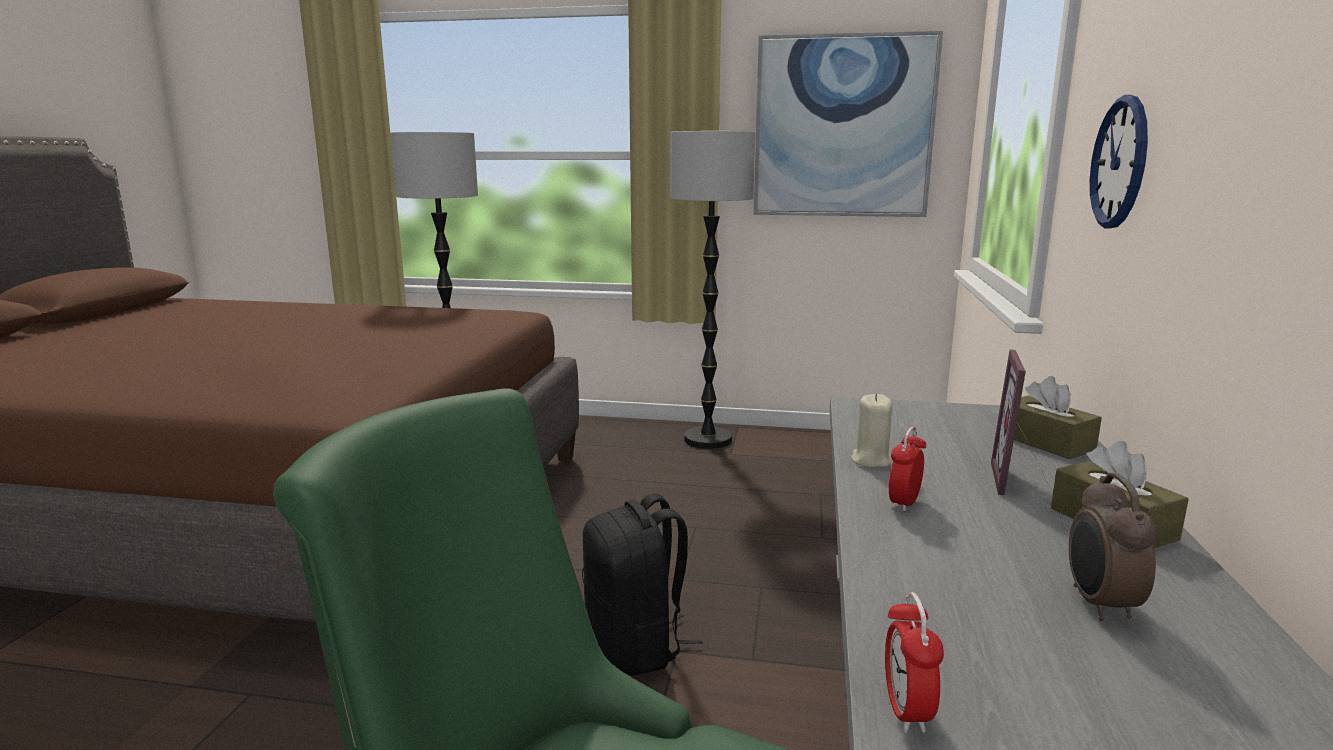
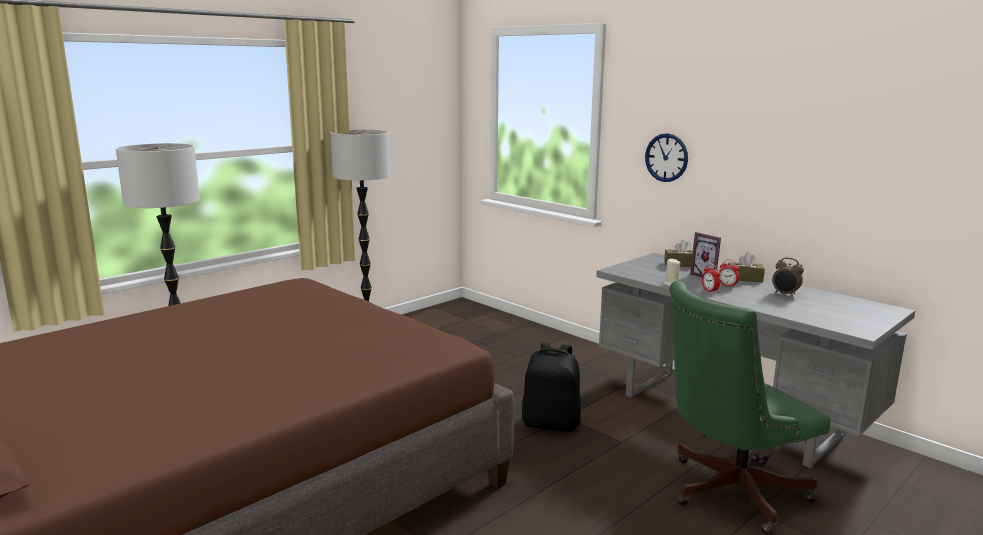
camera: 55 degrees left, 0 degrees up
(843, 127) = (404, 122): picture -> none
(906, 711) = (817, 321): alarm clock -> alarm clock (727, 286)

